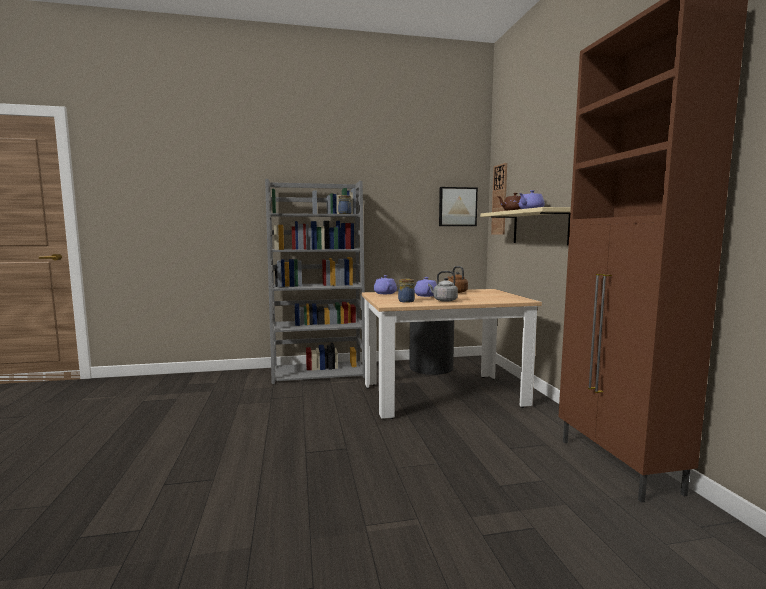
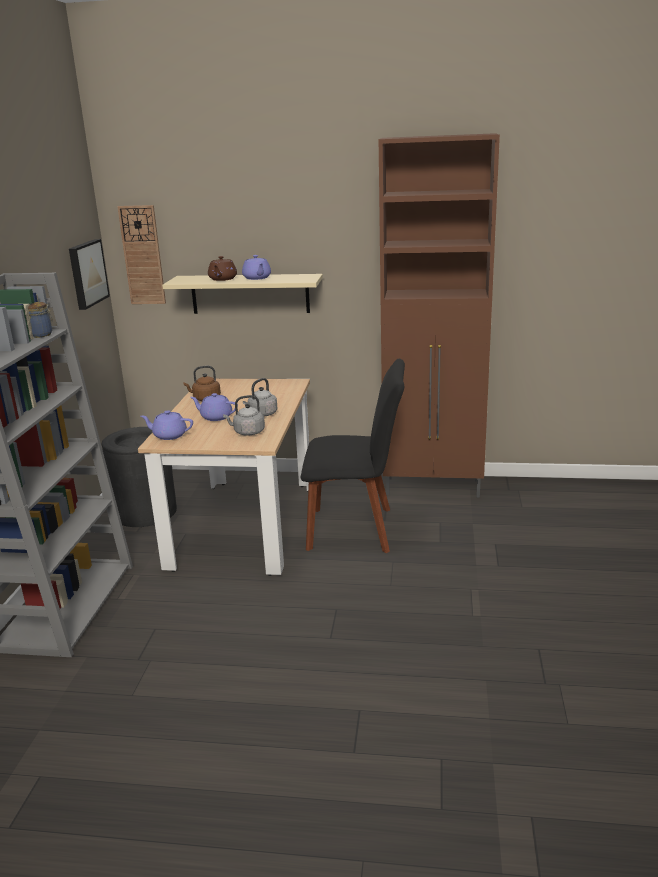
camera: 70 degrees left, 15 degrees up
(405, 301) = (247, 432): jar -> grey kettle
(479, 437) = (356, 529): none -> black chair

